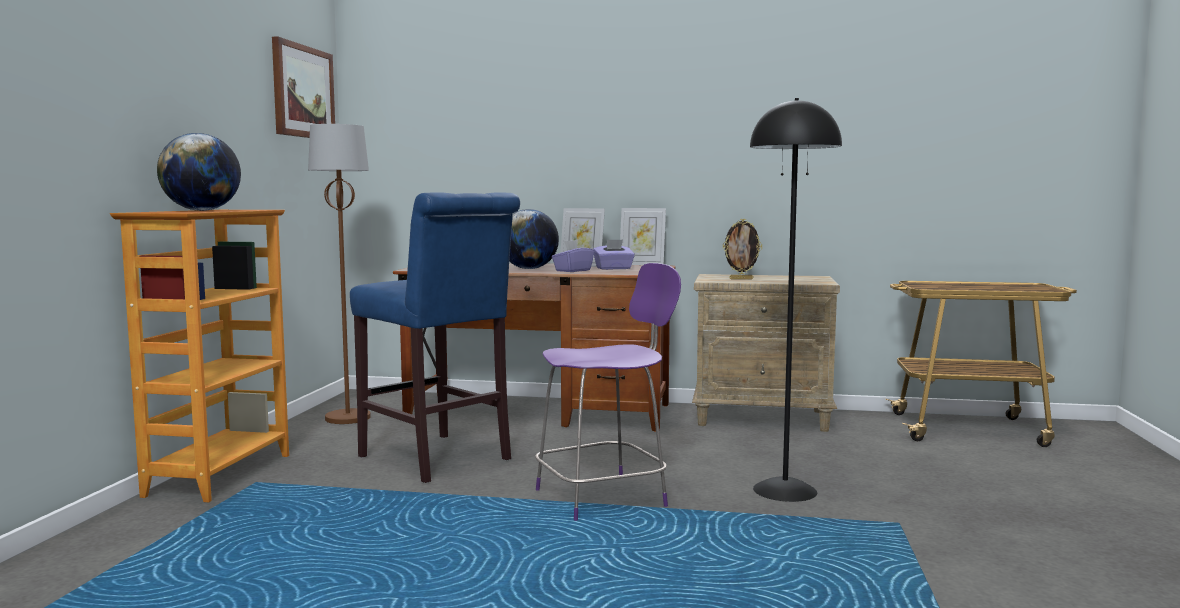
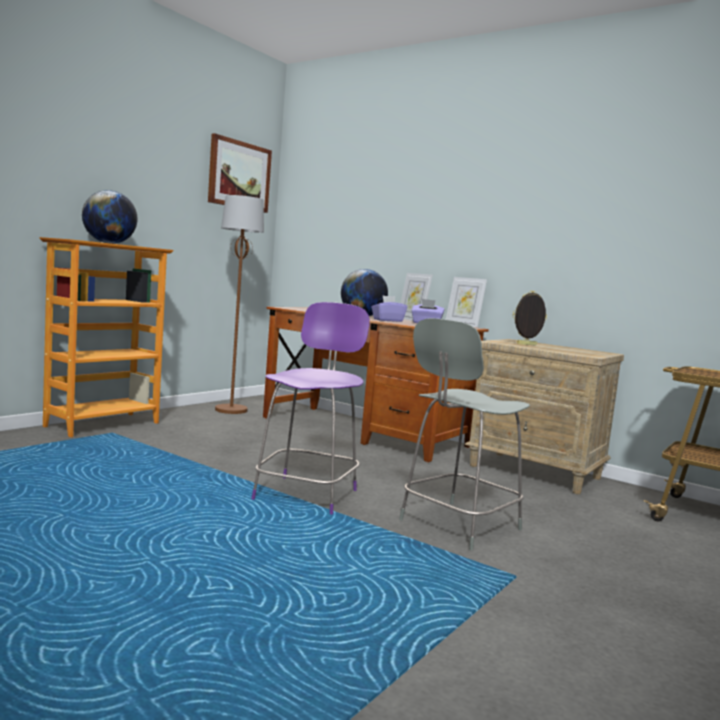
camera: 25 degrees right, 0 degrees up
(439, 460) = (240, 445): blue stool -> none
(605, 497) = (307, 494): purple chair -> purple chair turned 75 degrees counterclockwise
(741, 279) = (526, 344): picture frame -> picture frame turned 150 degrees clockwise
(784, 490) = (457, 525): black floor lamp -> grey chair

